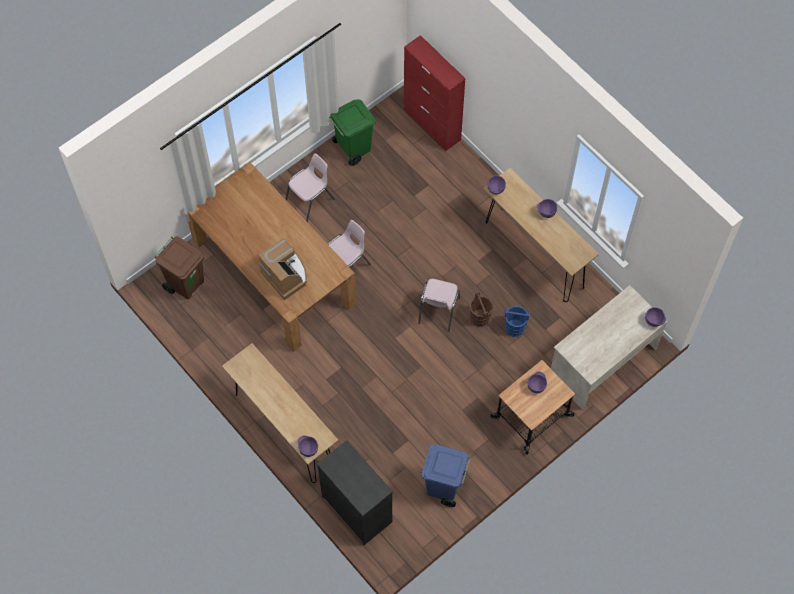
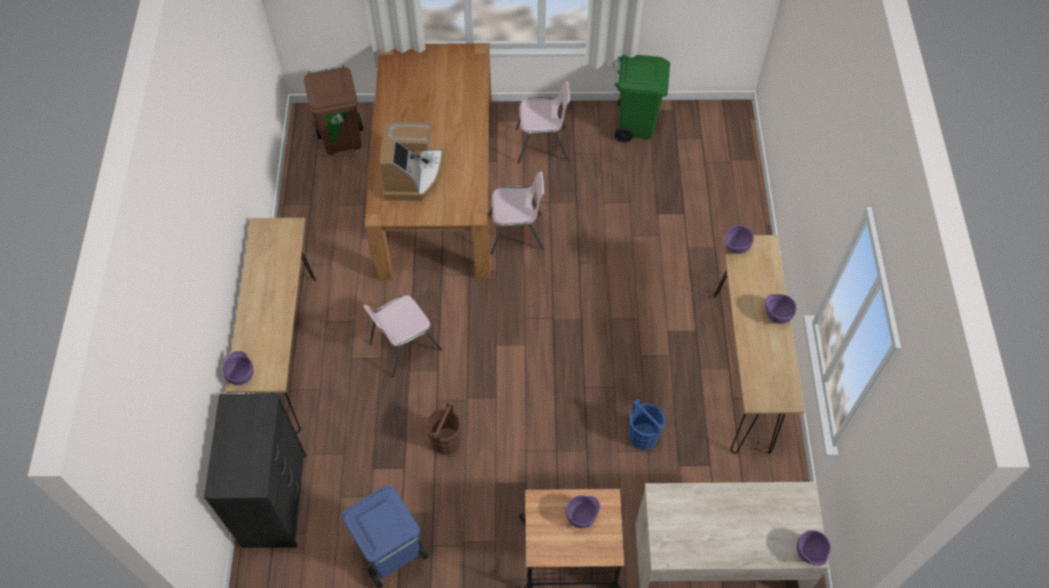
camera: 40 degrees right, 5 degrees down
(432, 125) = (744, 157): red cabinet -> none
(438, 311) = (571, 352): pink chair -> pink chair (404, 346)
(479, 318) = (612, 394): brown bucket -> brown bucket (446, 441)

